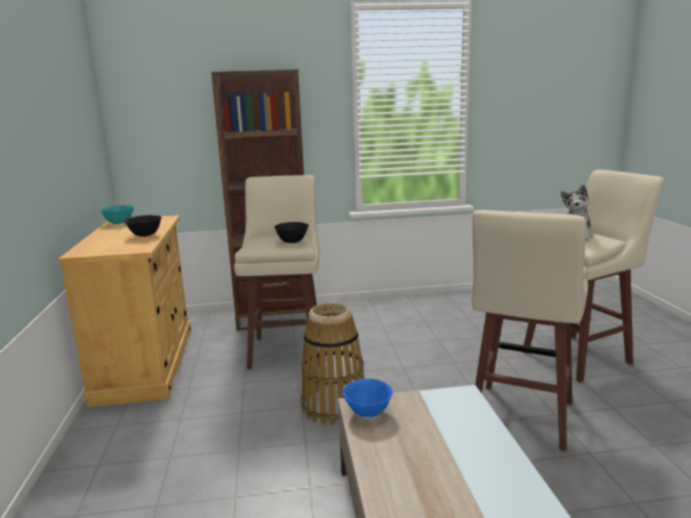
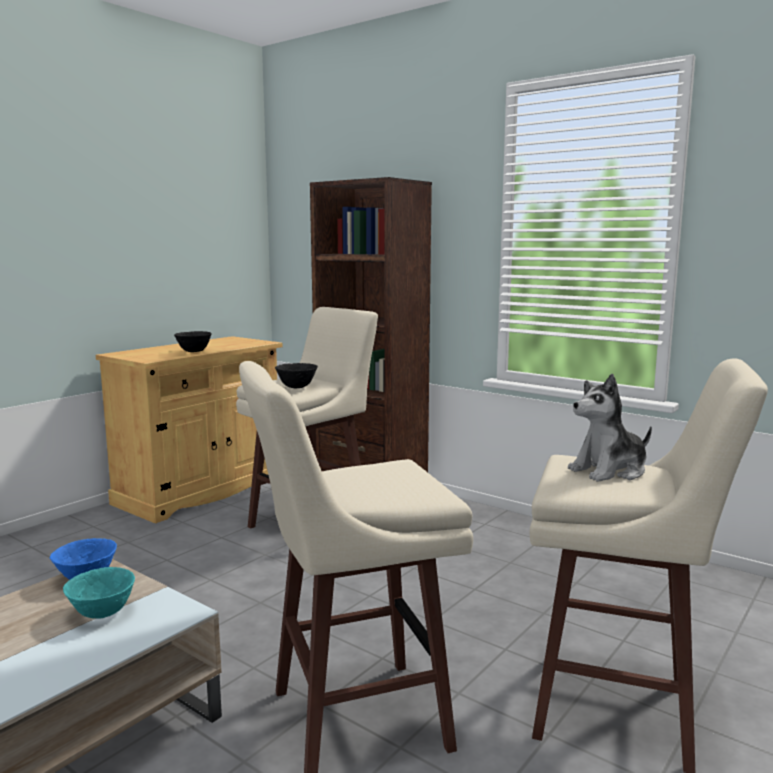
camera: 45 degrees right, 5 degrees down
(119, 223) = (222, 340): turquoise bowl -> turquoise bowl (102, 613)
(334, 406) = (230, 594): basket -> none

